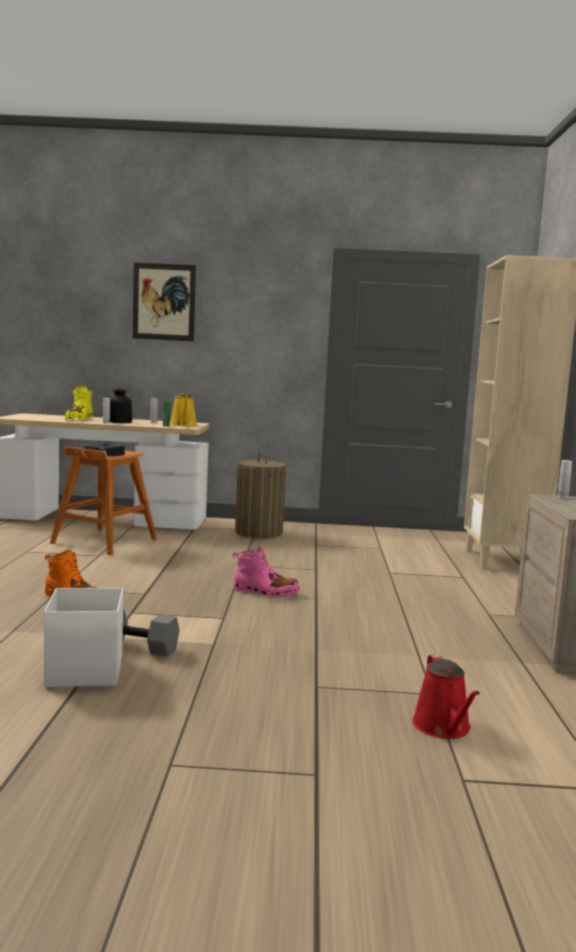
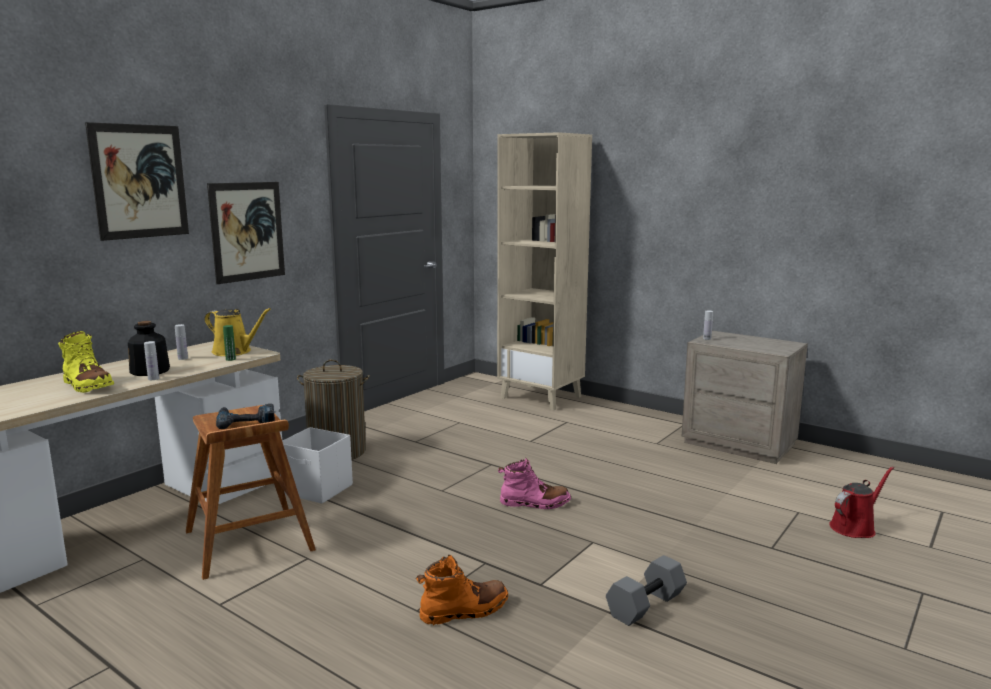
camera: 55 degrees left, 5 degrees up
(84, 672) = (696, 649): white storage box -> white storage box (317, 489)
(243, 345) = (247, 231): none -> picture
(265, 591) = (534, 503): pink boot -> pink boot turned 45 degrees clockwise
(443, 728) = (855, 527): red watering can -> red watering can turned 60 degrees counterclockwise

